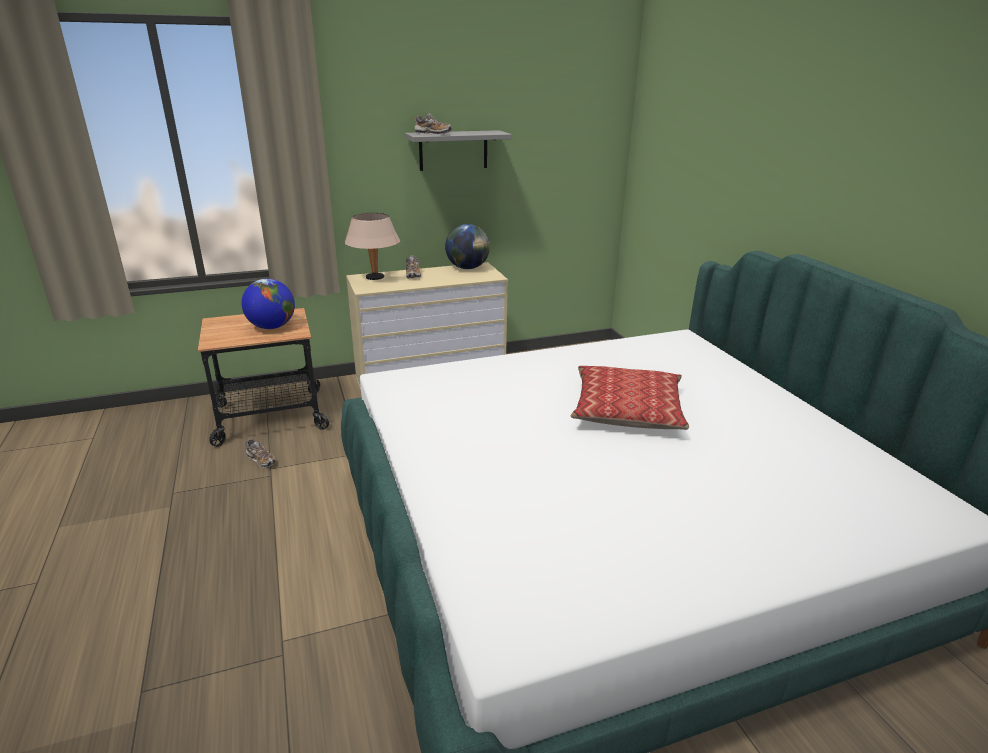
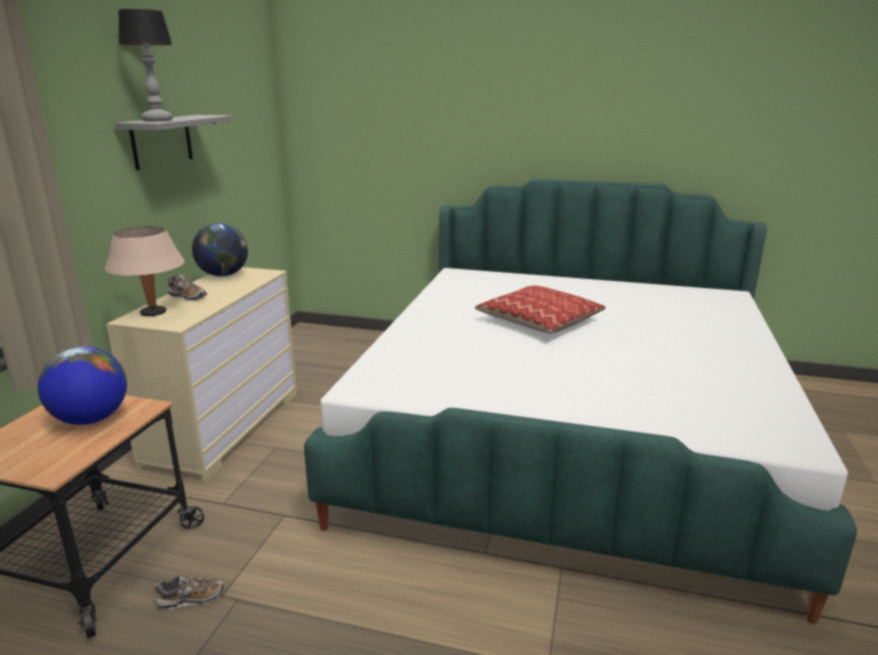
camera: 55 degrees left, 5 degrees down
(433, 133) = (157, 120): shoe -> table lamp

